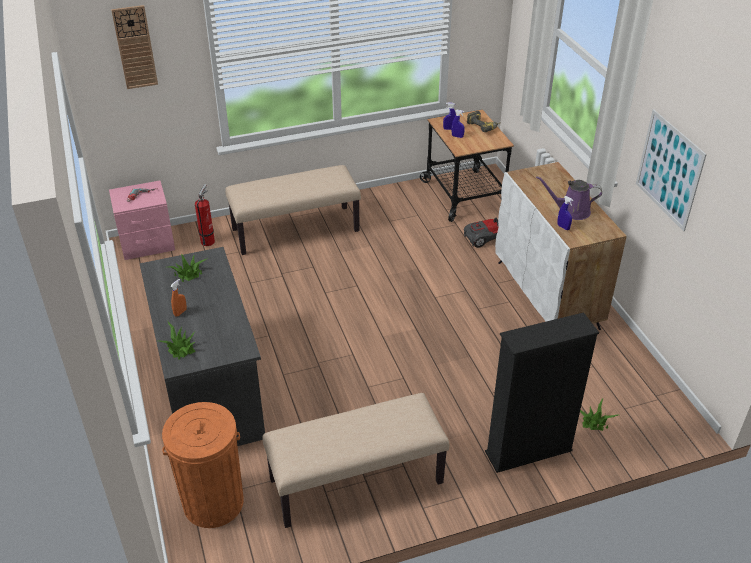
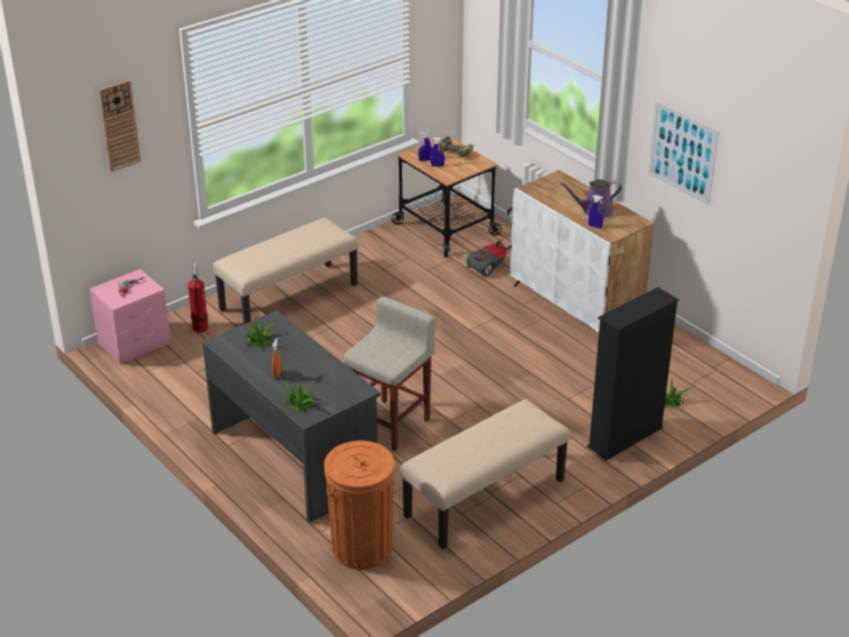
camera: 20 degrees left, 5 degrees down
(312, 375) = (390, 424): none -> beige stool

